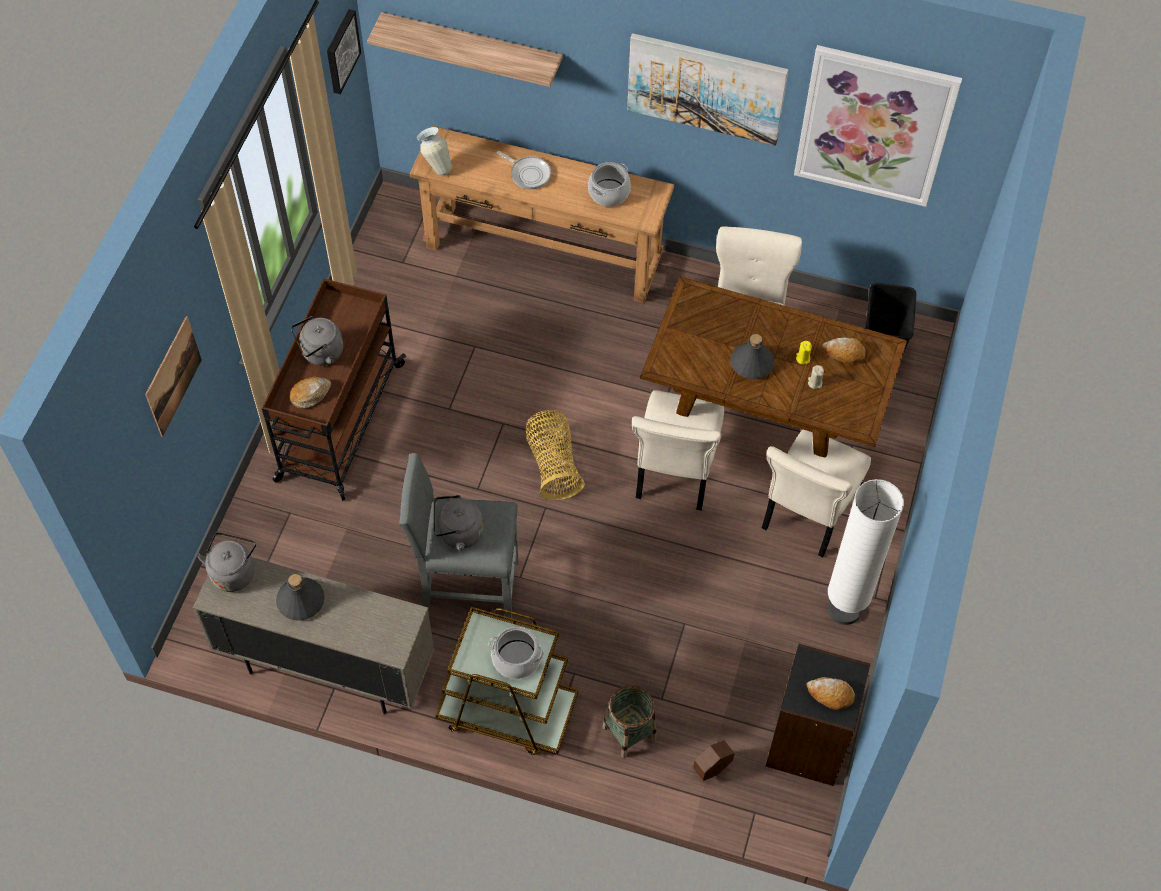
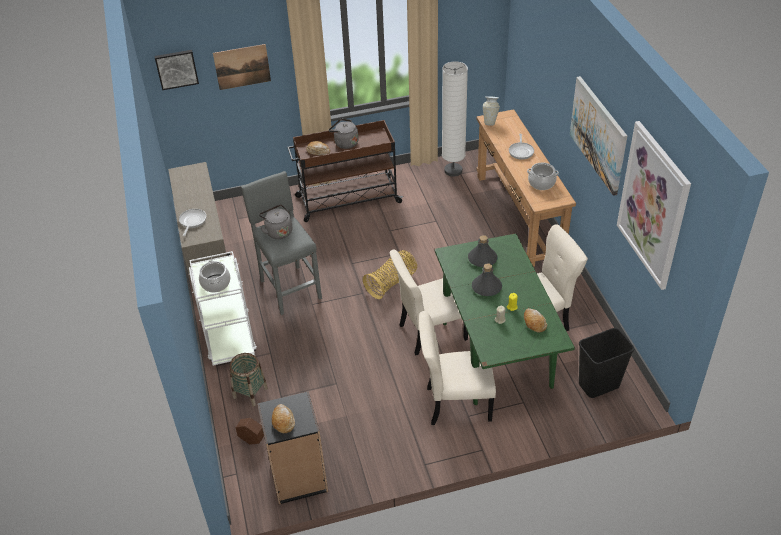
camera: 60 degrees right, 15 degrees down
(233, 571) = (196, 171): grey kettle -> none
(301, 601) = (195, 198): grey bottle -> grey bottle (482, 259)
(341, 51) = (479, 25): picture -> picture (176, 69)
(355, 629) = (192, 221): none -> frying pan
(472, 47) = (534, 61): shelf -> none
(507, 711) = (229, 338): brown cart -> white cart
(762, 426) = (496, 355): brown dining table -> green dining table
(844, 609) = (404, 453): white floor lamp -> white floor lamp (453, 171)

